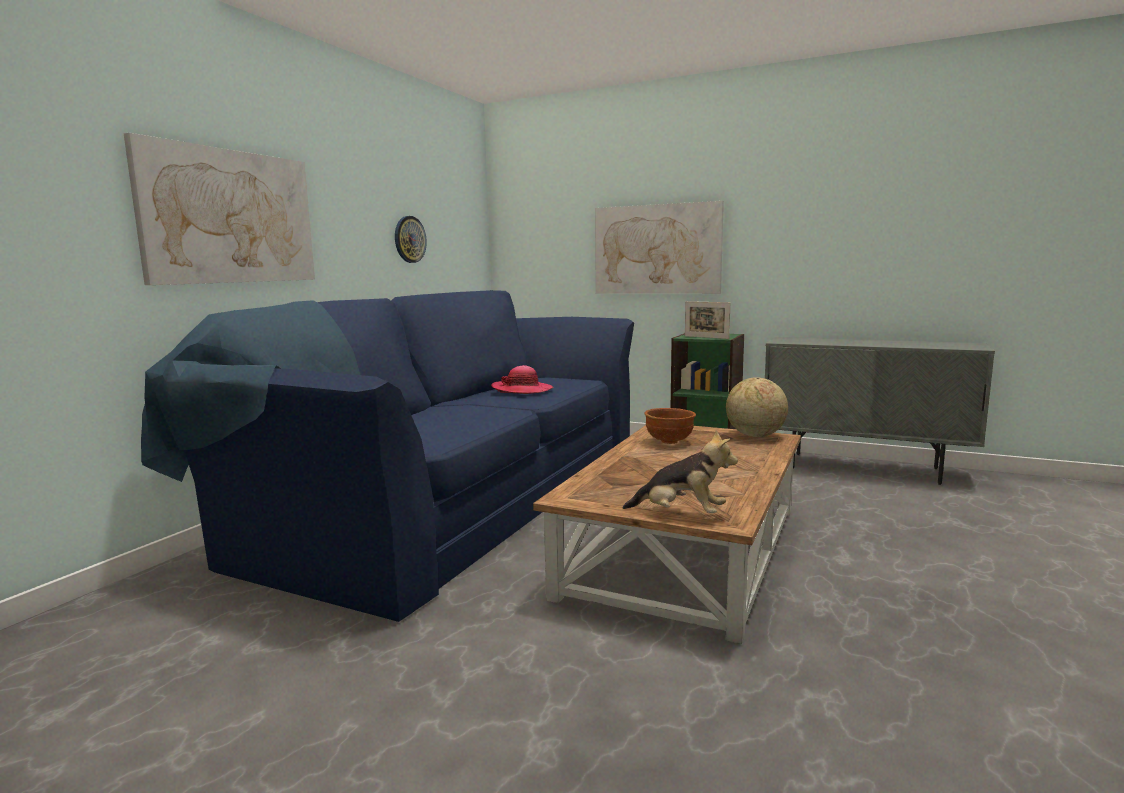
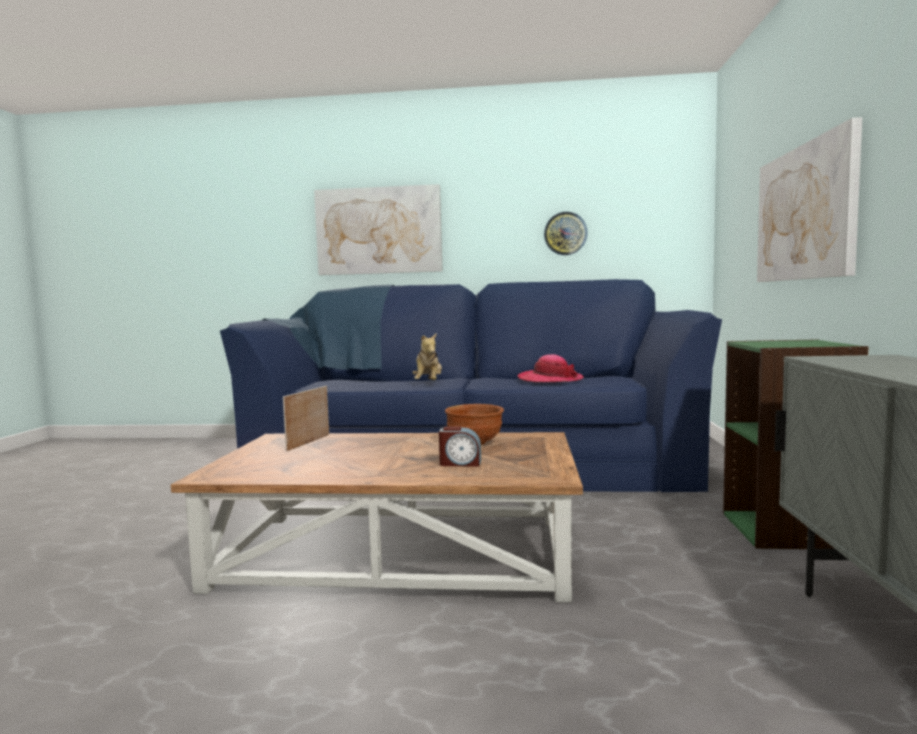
camera: 70 degrees right, 5 degrees down
(681, 514) = (232, 463): plush toy -> plush toy (429, 383)
(706, 337) = (763, 343): picture frame -> picture frame (308, 442)
(732, 450) = (460, 463): none -> alarm clock
(754, 436) = (543, 467): globe -> none

